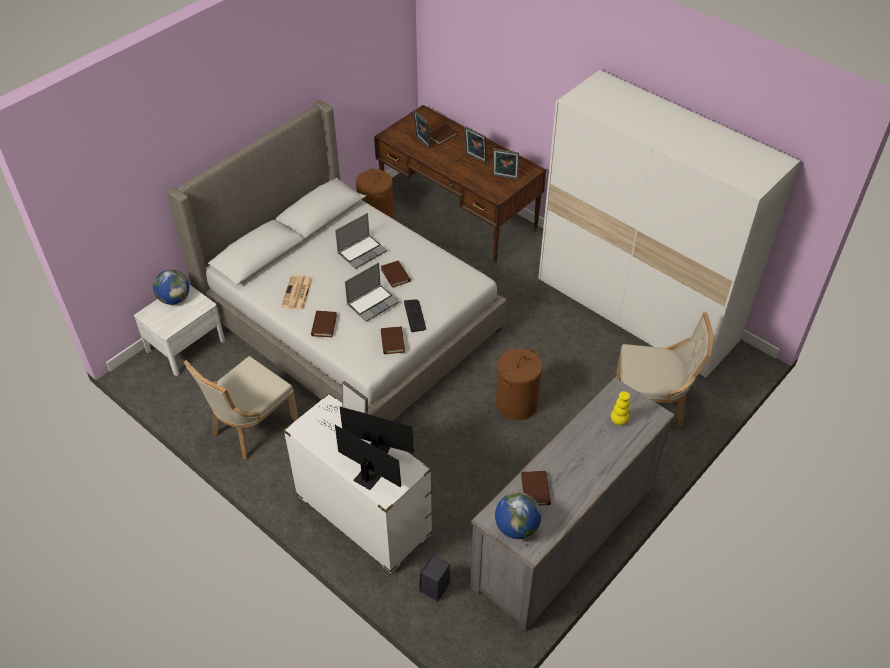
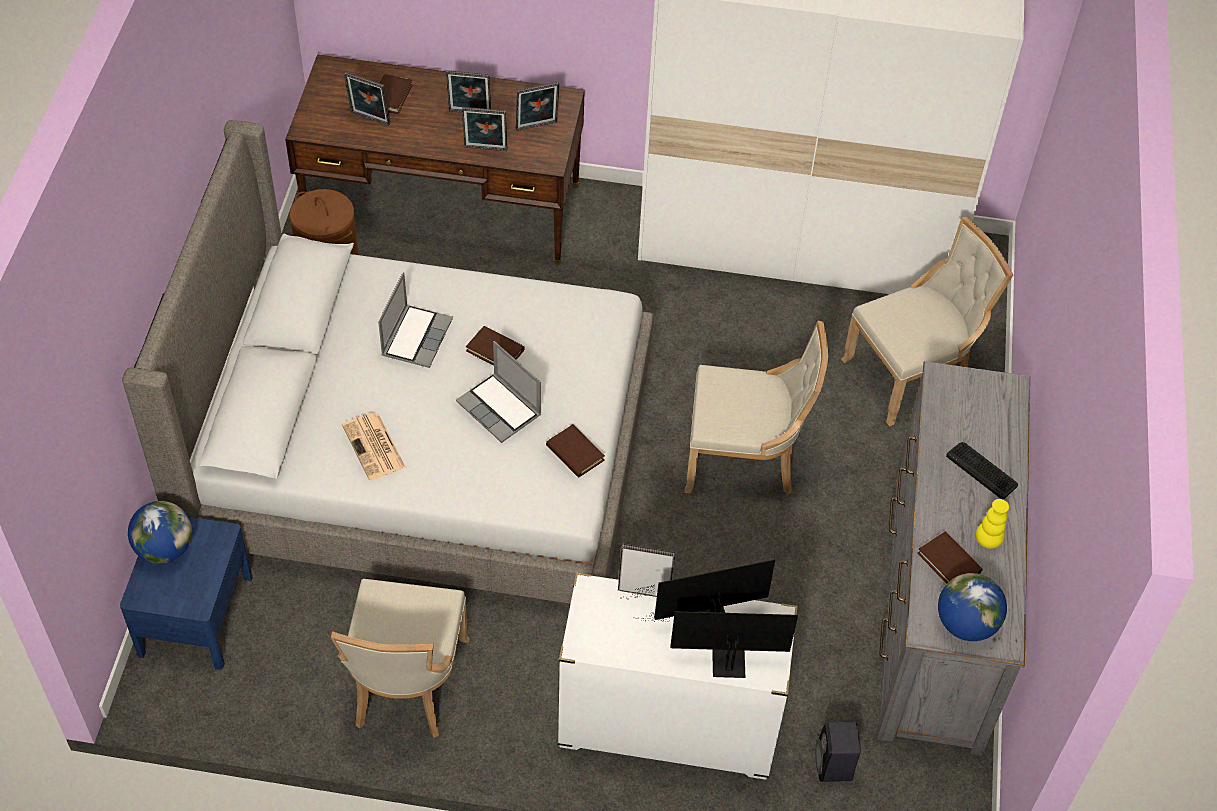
camera: 35 degrees left, 5 degrees up
(185, 346) = (195, 615): white nightstand -> blue nightstand
(324, 325) = (456, 477): brown book -> none
(373, 303) = (500, 409): laptop -> laptop turned 120 degrees clockwise
(415, 315) = (573, 399): keyboard -> keyboard (982, 470)
(468, 178) = (485, 150): none -> picture frame
(516, 404) = (745, 459): brown laundry basket -> beige chair
(618, 421) = (974, 418): yellow vase -> yellow vase (987, 541)

